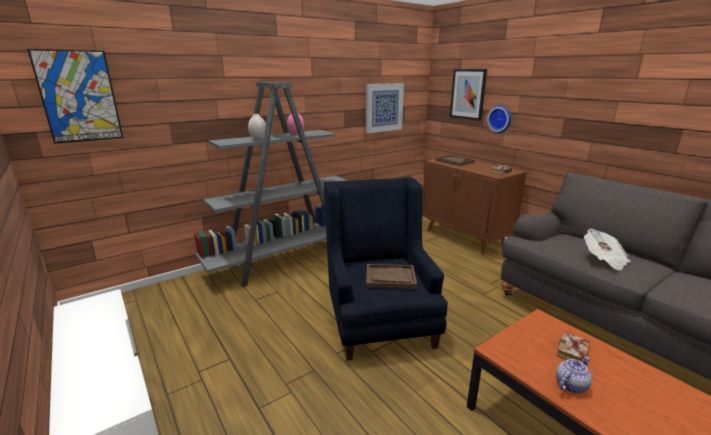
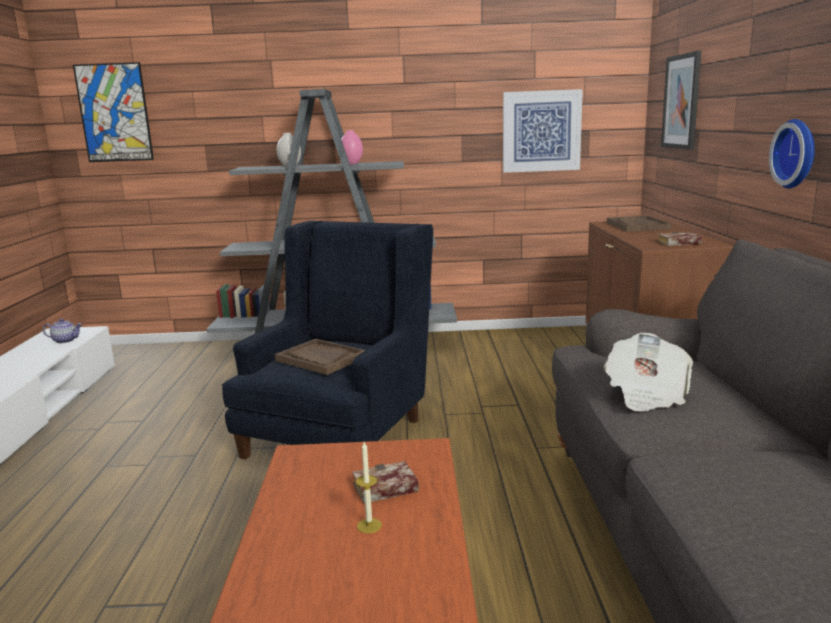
camera: 35 degrees right, 5 degrees down
(500, 119) = (713, 144): wall clock -> wall clock (797, 153)
(570, 384) = (304, 511): teapot -> teapot (65, 340)
(609, 378) = (369, 525): none -> candle

